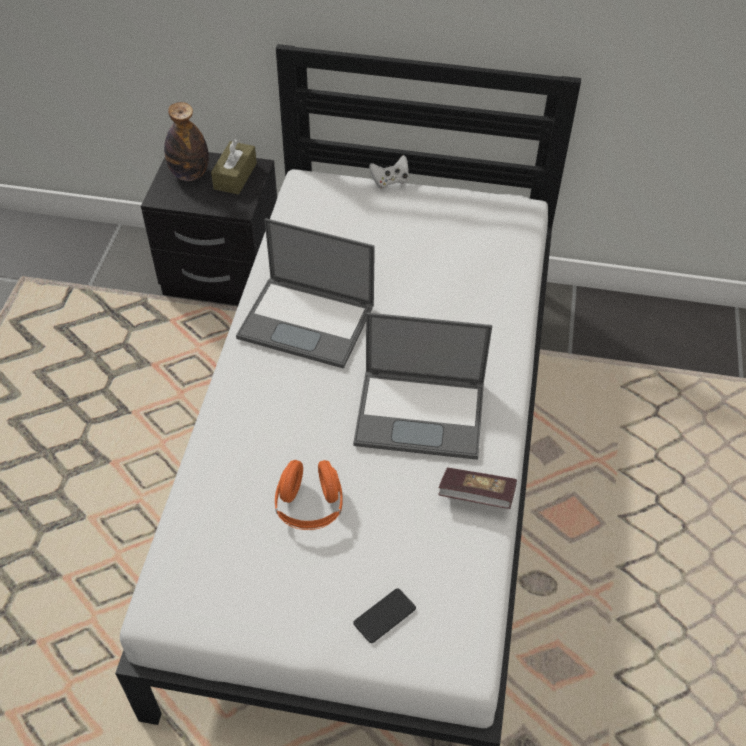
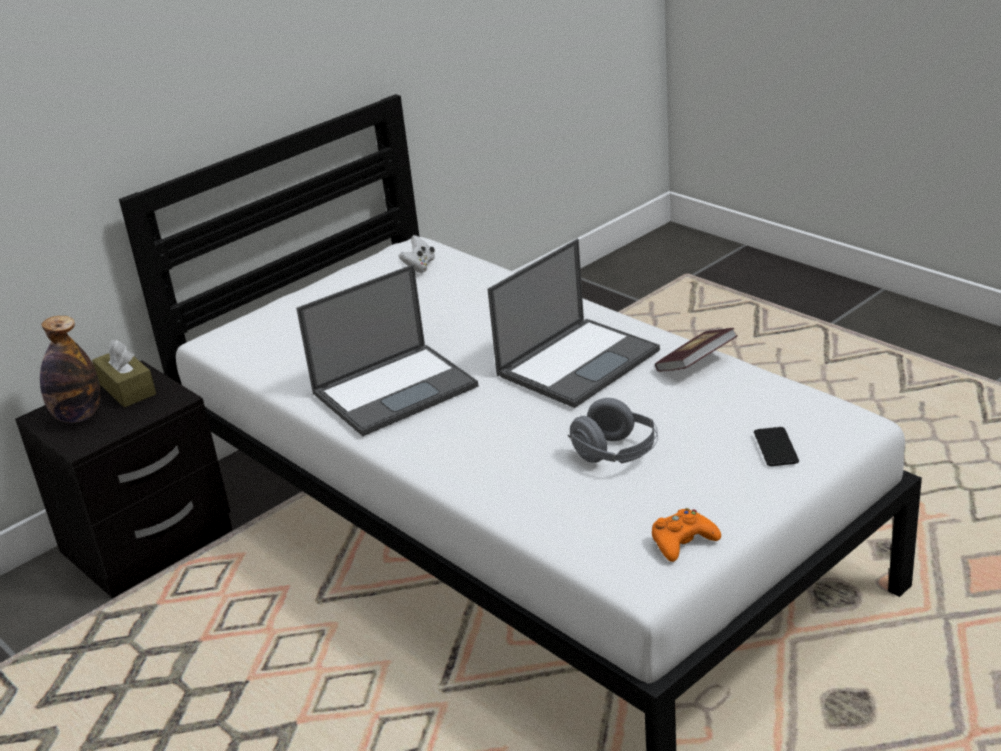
camera: 50 degrees left, 20 degrees down
(221, 609) = (682, 542): none -> orange game controller
(309, 506) = (616, 454): orange headphones -> grey headphones
(390, 181) = (285, 294): white game controller -> white game controller (419, 266)

